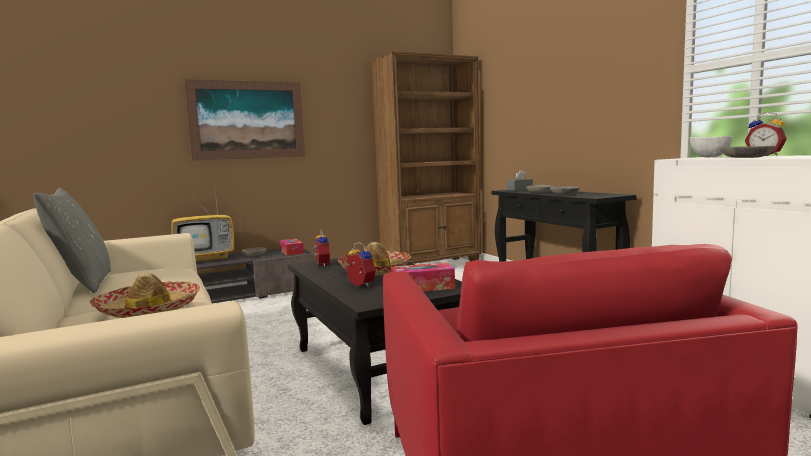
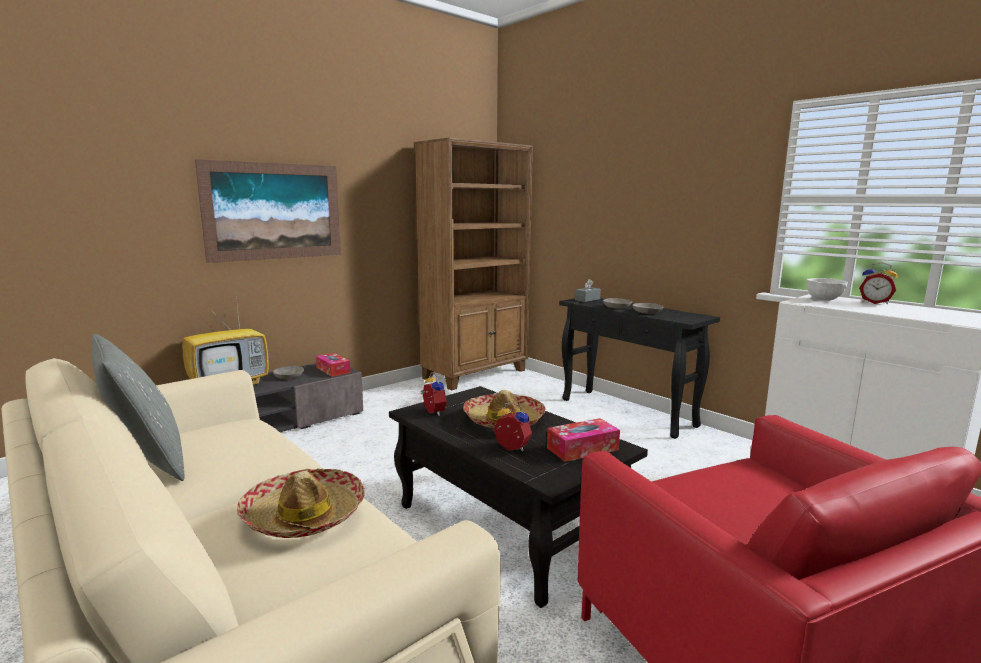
camera: 15 degrees left, 5 degrees up
(746, 157) = (871, 309): grey bowl -> none

